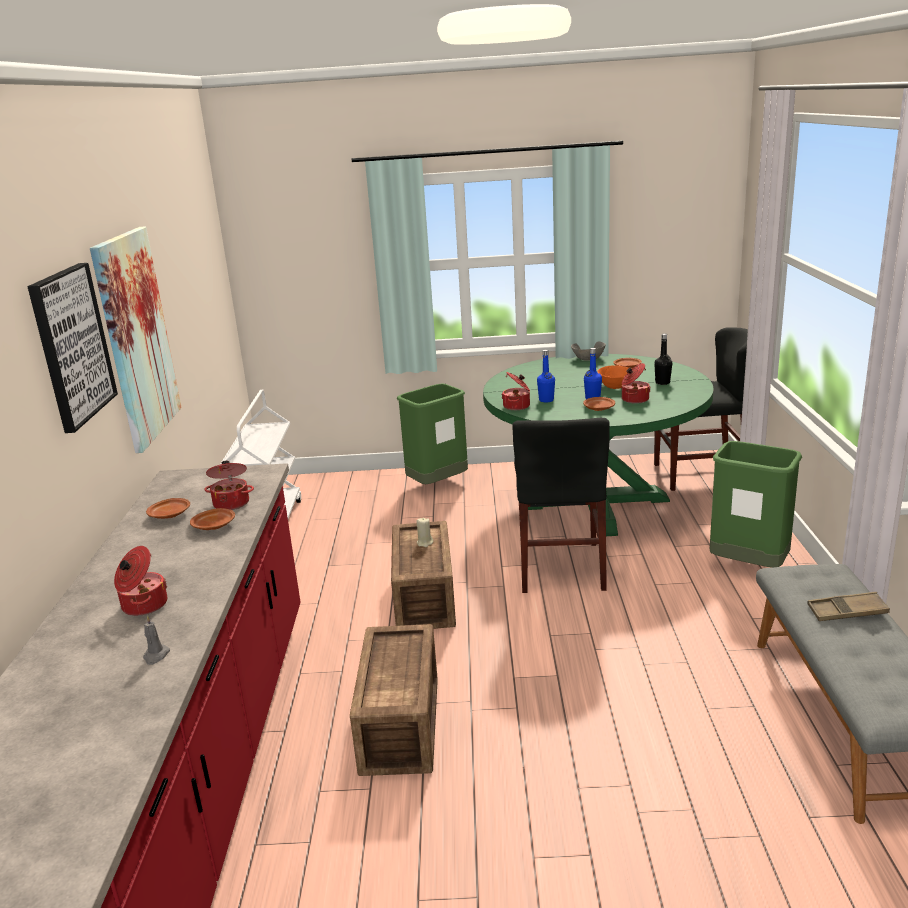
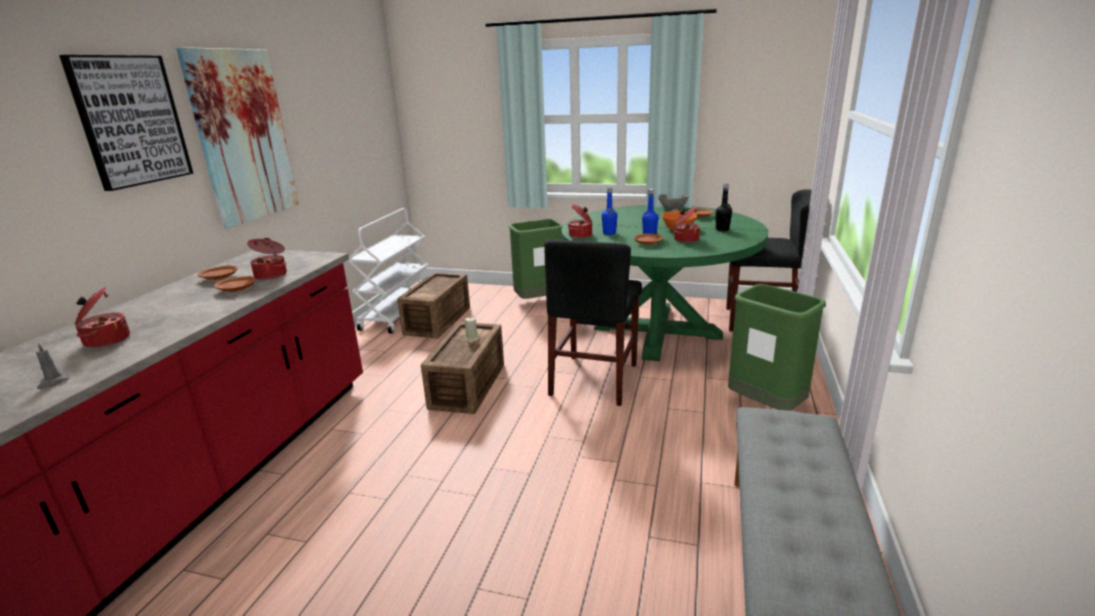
camera: 15 degrees right, 0 degrees up
(402, 722) = (375, 488): crate -> crate (439, 320)
(847, 612) = (804, 467): brown tray -> none

